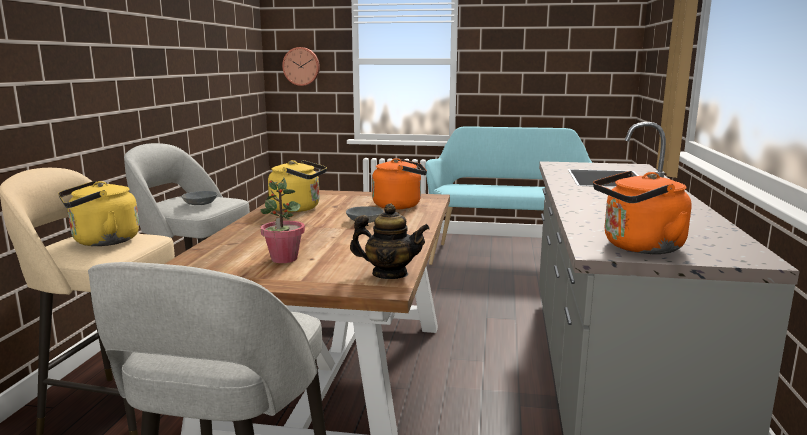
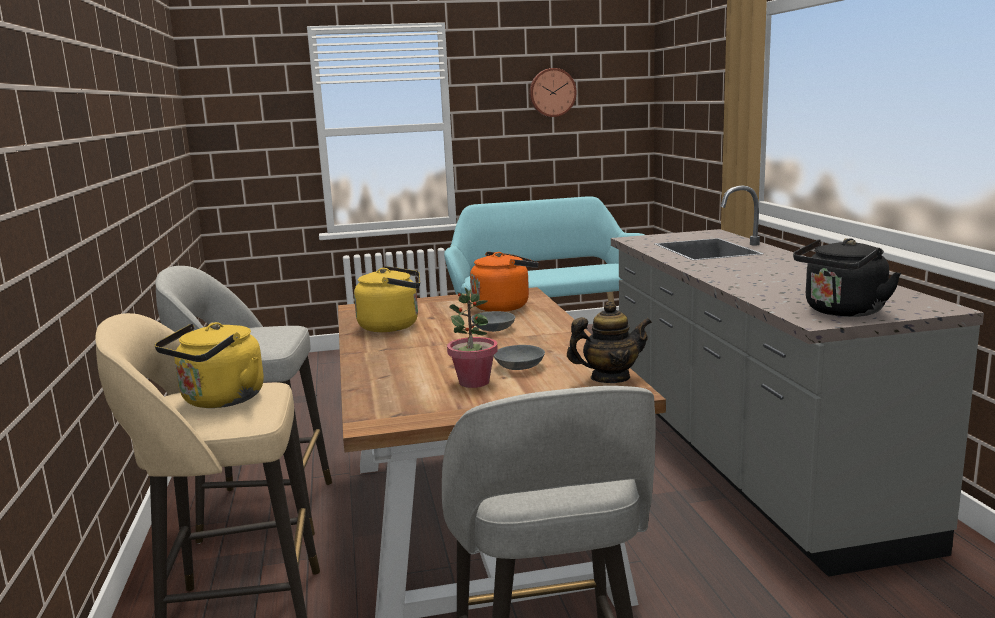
camera: 20 degrees left, 0 degrees up
(200, 203) = (261, 338): grey bowl -> grey bowl (518, 366)
(301, 66) = (246, 143): wall clock -> wall clock (552, 92)
(638, 247) = (842, 312): orange kettle -> black kettle

